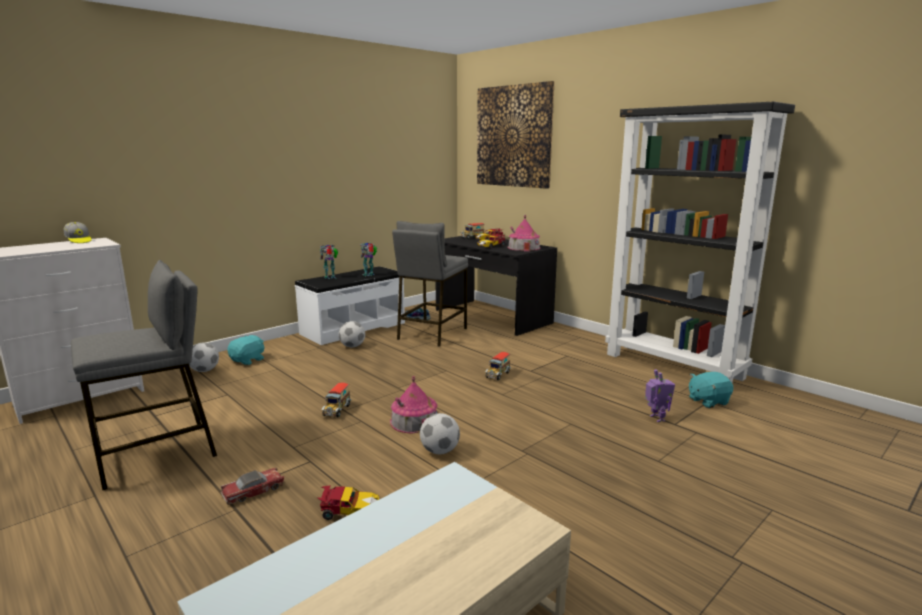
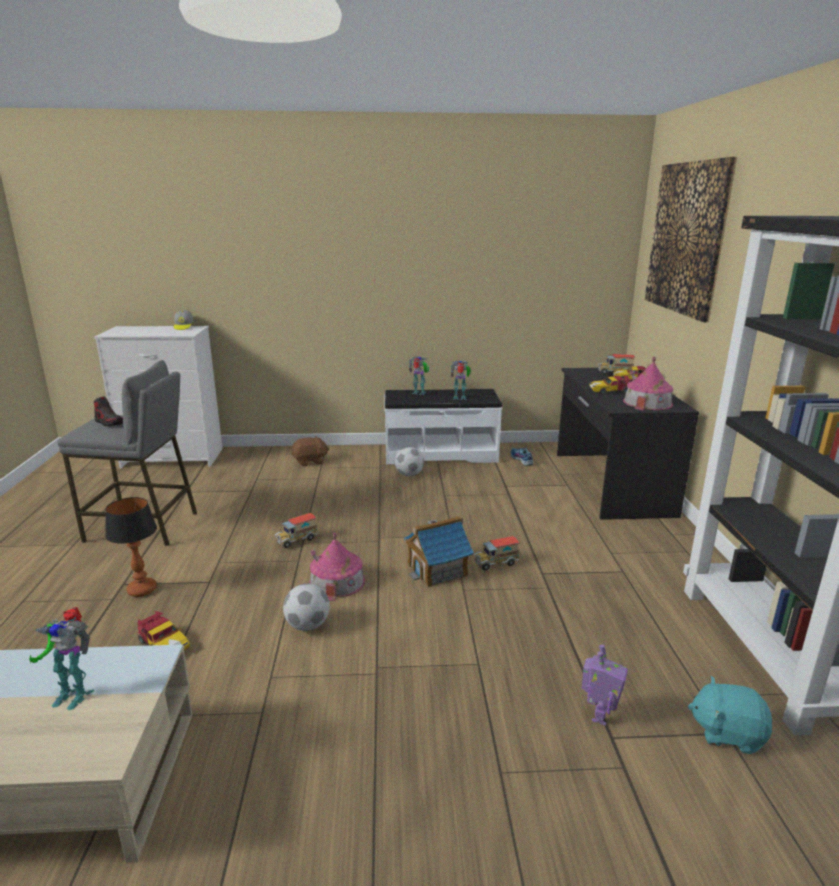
camera: 40 degrees right, 5 degrees up
(113, 338) = (109, 422): none -> shoe
(204, 370) = (269, 461): football -> none
(248, 360) = (310, 461): turquoise plush toy -> brown plush toy
(253, 491) = (142, 589): toy car -> table lamp
(431, 333) = (506, 484): grey stool -> none
(439, 519) = (73, 693): none -> toy robot
(469, 390) = (437, 570): none -> toy house

